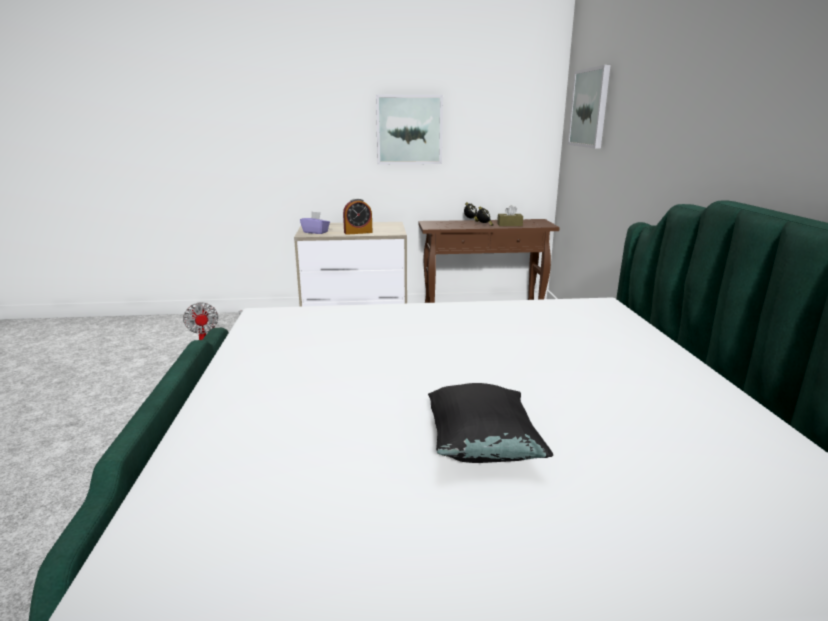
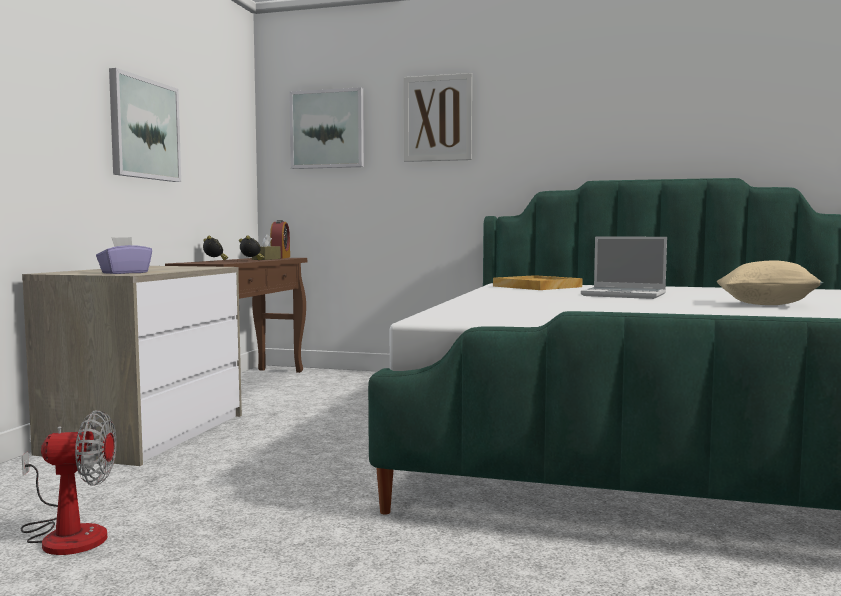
camera: 70 degrees left, 15 degrees down
(358, 232) = (176, 269): alarm clock -> alarm clock (280, 257)
(482, 447) = (766, 304): black pillow -> beige pillow
(531, 362) = (625, 295): none -> laptop
(591, 318) = (537, 286): none -> beige tray
(645, 98) = (437, 118): none -> picture

